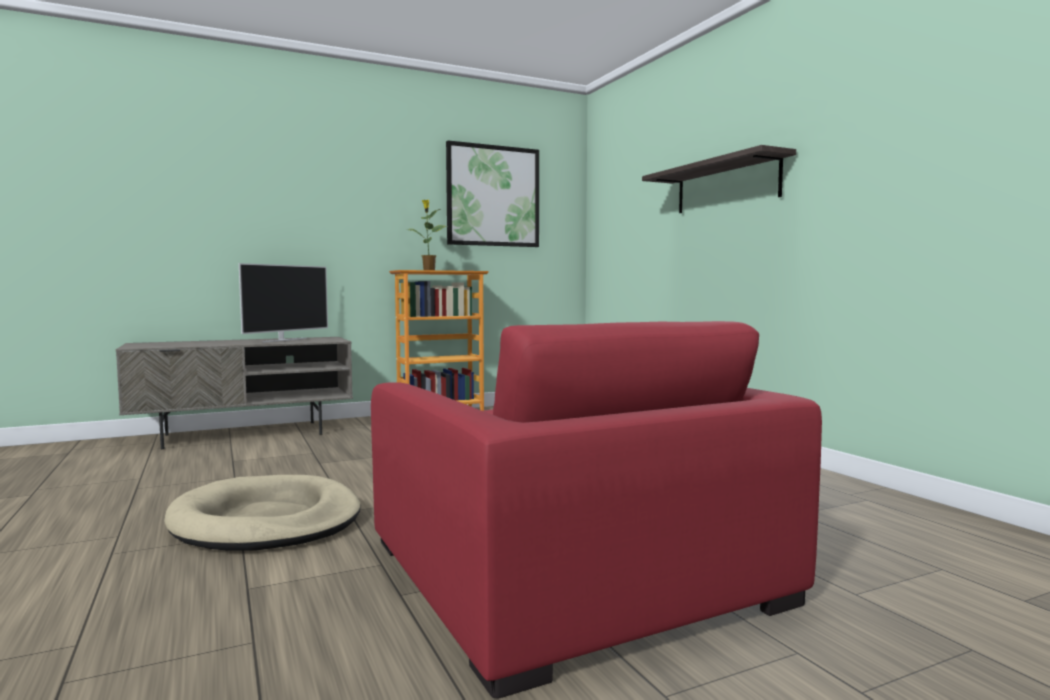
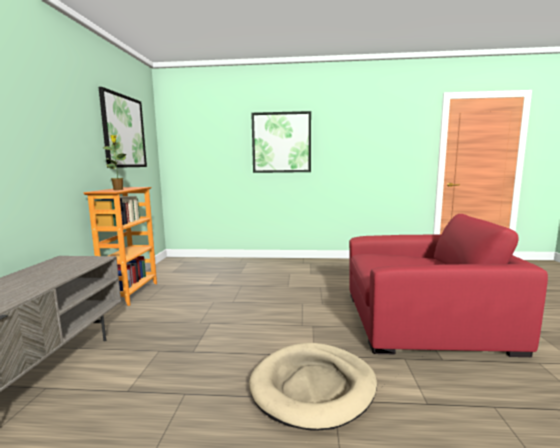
camera: 60 degrees left, 5 degrees up
(284, 340) = (48, 271): television -> none
(726, 185) = (281, 142): shelf -> picture

